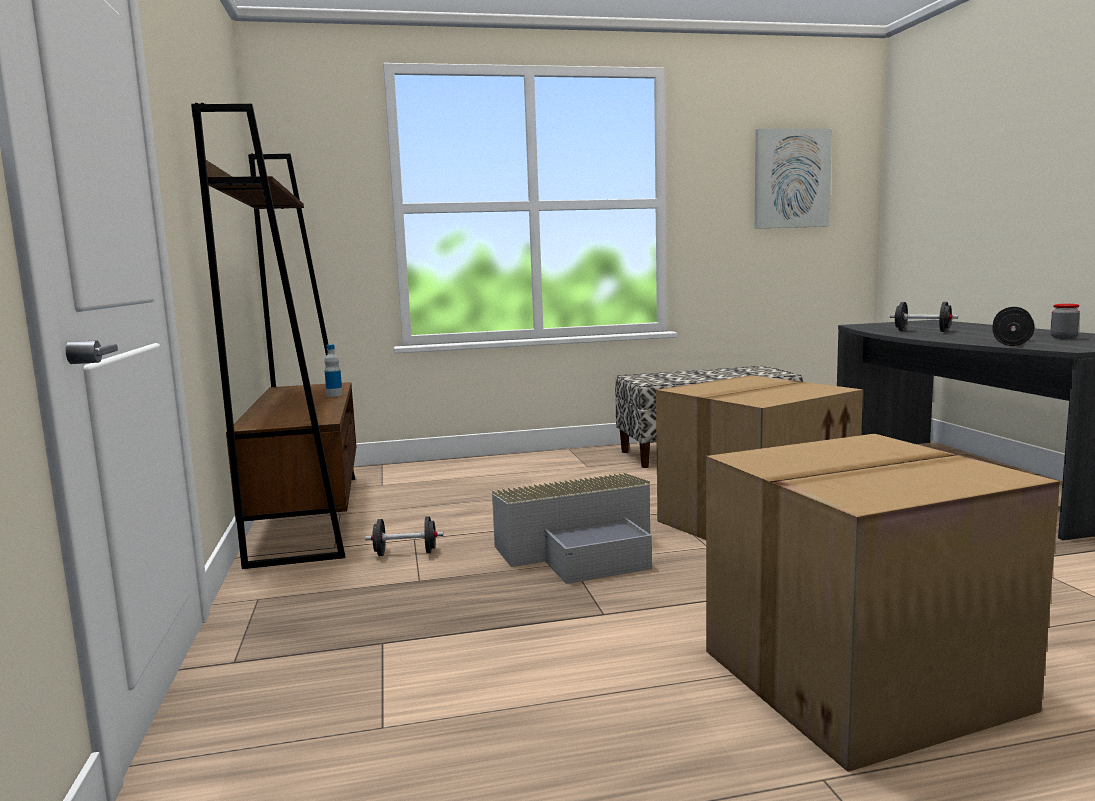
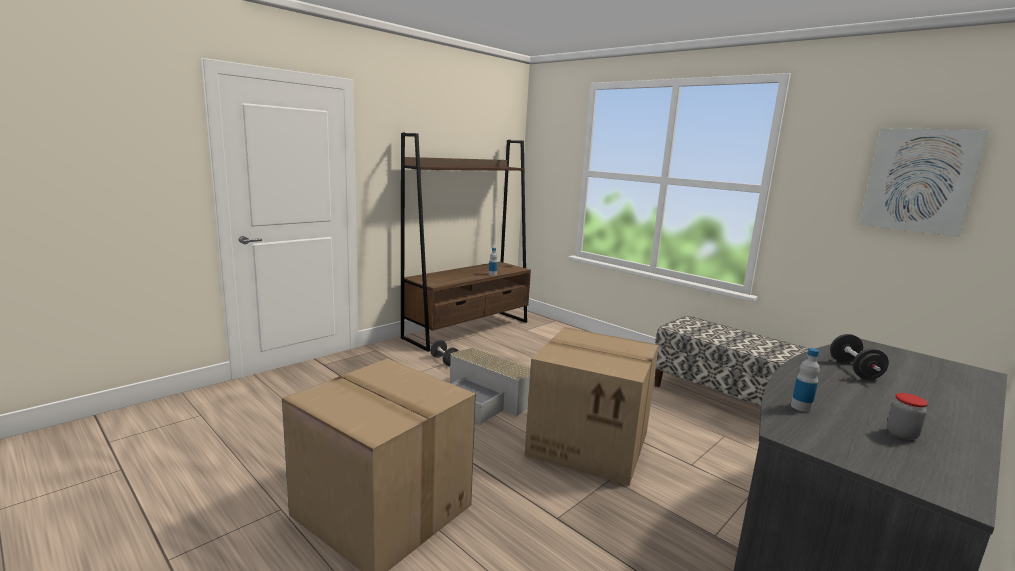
camera: 55 degrees right, 5 degrees up
(1011, 343) = (801, 407): black dumbbell -> bottle

